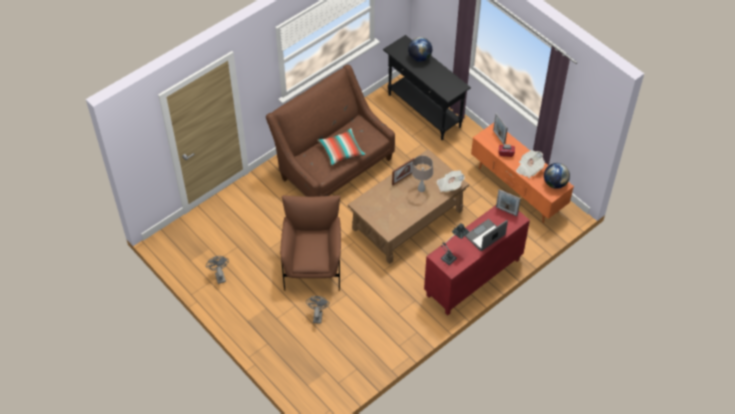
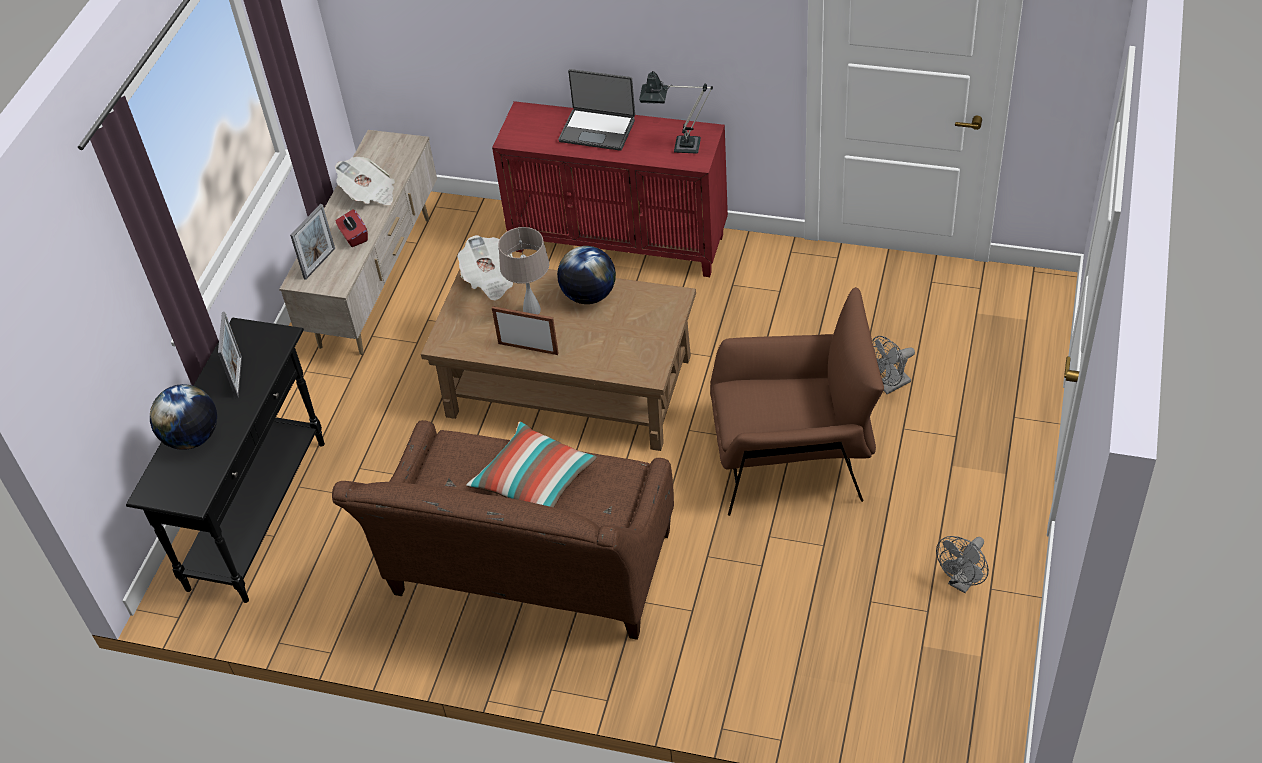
camera: 120 degrees left, 5 degrees down
(313, 264) = (793, 458): brown armchair -> brown armchair turned 150 degrees counterclockwise
(506, 211) = (519, 132): picture frame -> picture frame (238, 377)
(517, 190) = (377, 282): orange tv stand -> beige tv stand
(555, 183) = (379, 151): globe -> globe (588, 295)

